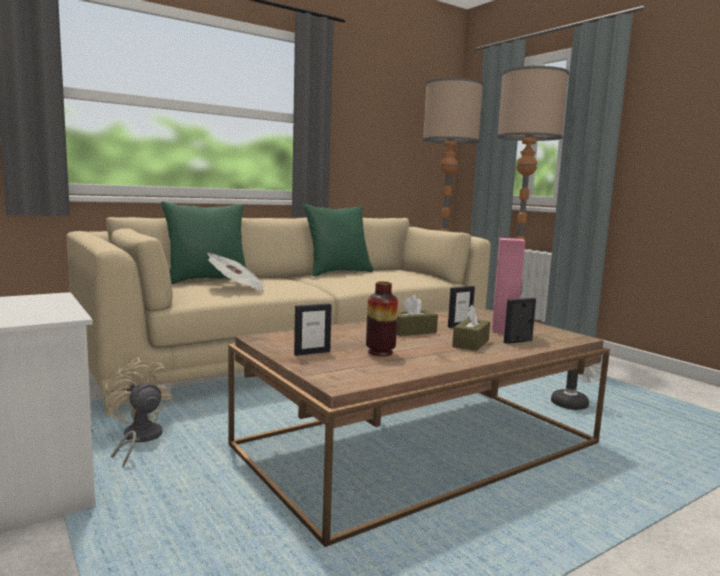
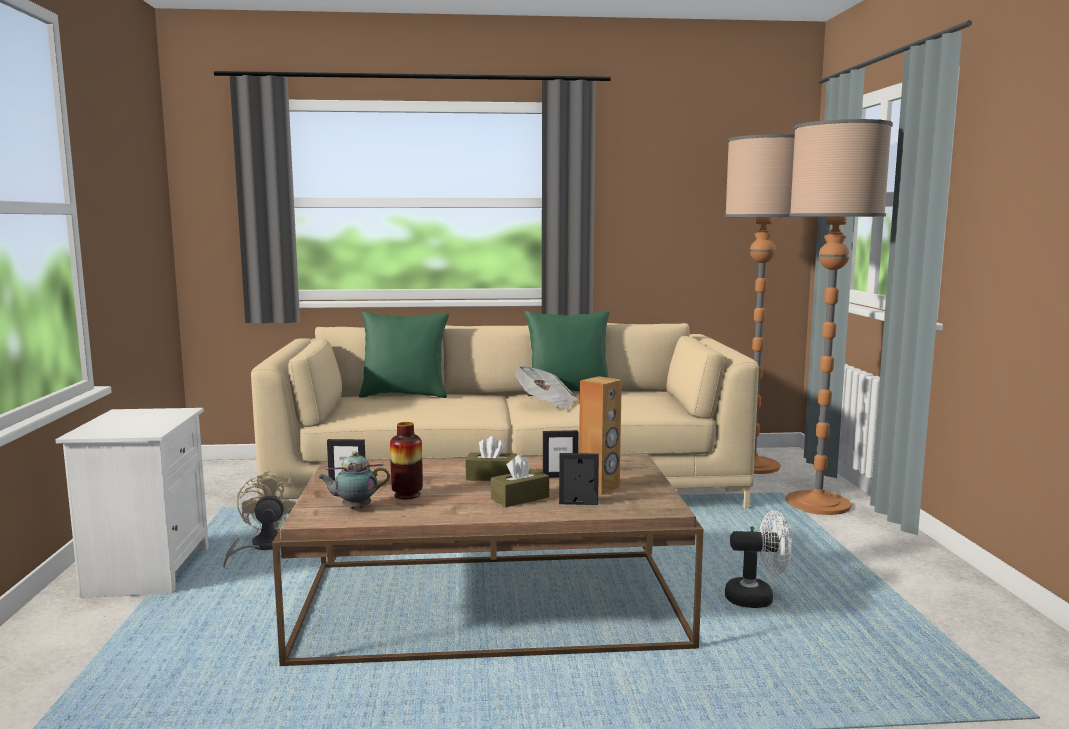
camera: 30 degrees right, 0 degrees up
(237, 288) = (411, 407): newspaper -> newspaper (546, 404)
(361, 368) = (354, 508): none -> teapot
(504, 330) = (599, 488): pink speaker -> brown speaker

